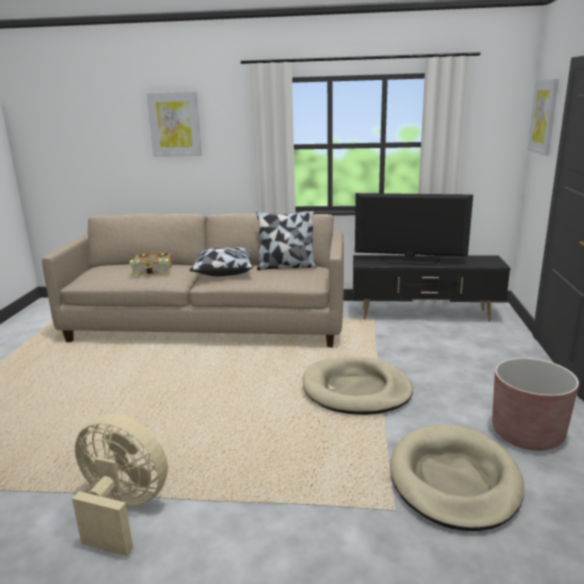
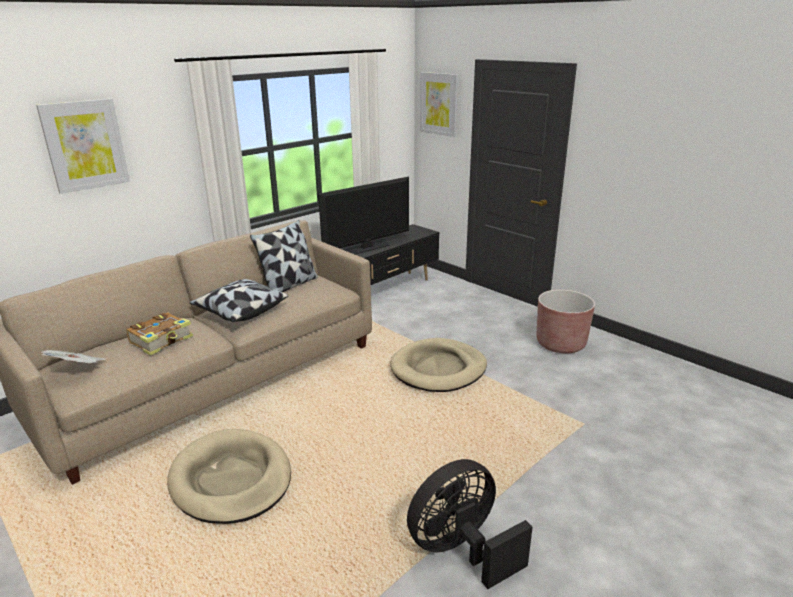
camera: 50 degrees left, 5 degrees up
(99, 270) = (78, 368): none -> newspaper
(122, 510) = (461, 550): beige fan -> black fan
(454, 480) = (577, 390): beige dog bed -> beige dog bed (231, 480)

